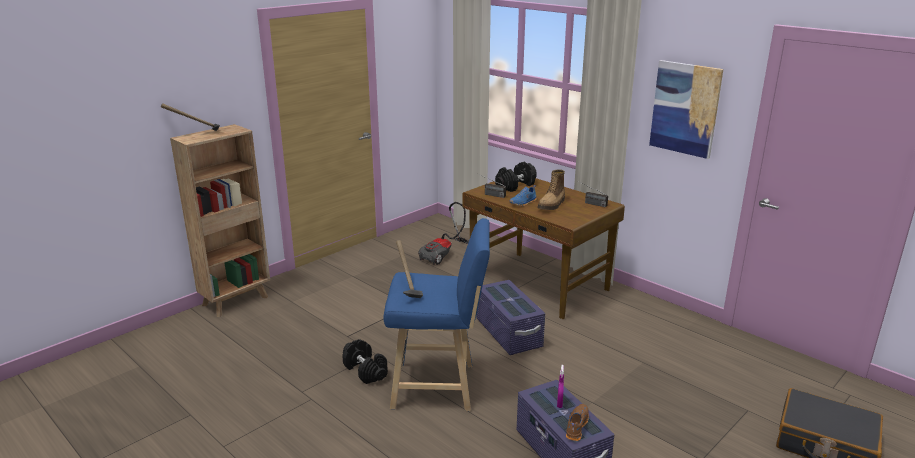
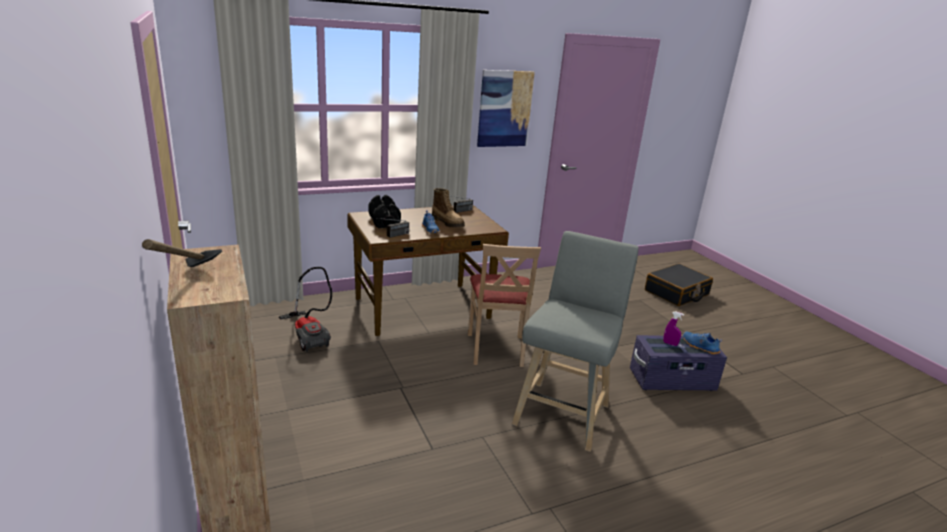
camera: 70 degrees left, 0 degrees up
(366, 371) = (513, 452): black dumbbell -> none
(406, 288) = (574, 326): hammer -> none
(439, 386) = (563, 411): blue stool -> grey stool
(508, 333) = (496, 349): purple storage box -> beige chair
(576, 426) = (699, 347): brown shoe -> blue shoe

